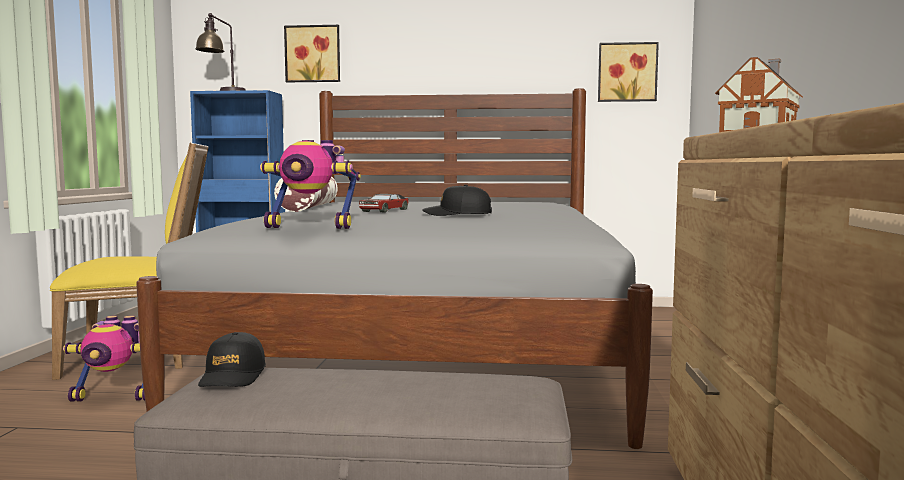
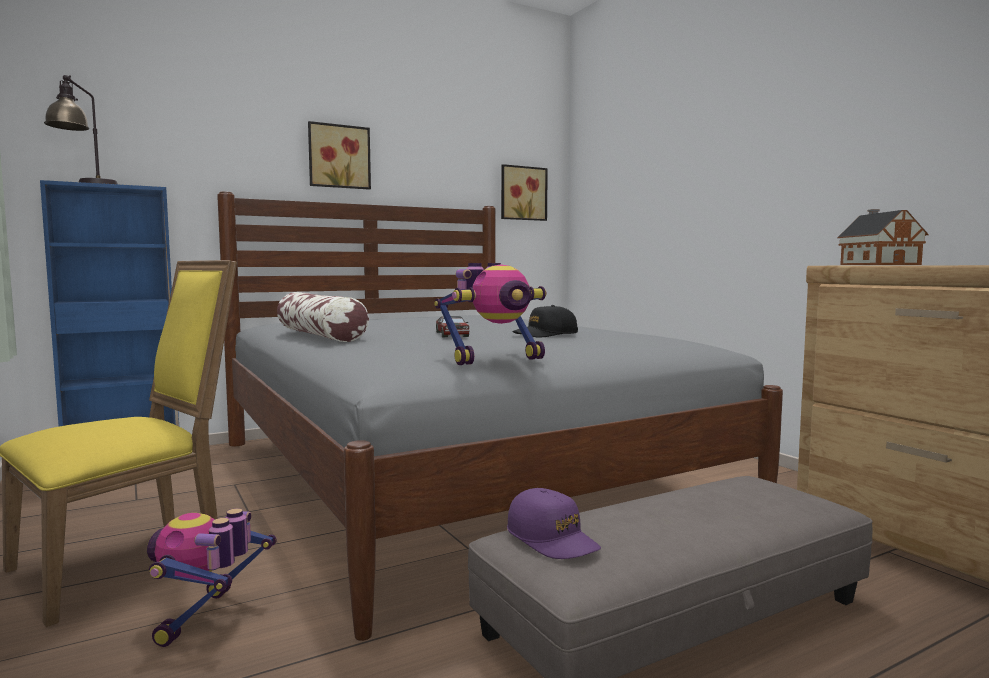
camera: 35 degrees left, 0 degrees up
(115, 396) = (208, 618): toy robot -> toy robot turned 135 degrees clockwise
(233, 376) = (552, 539): black cap -> purple cap
(313, 54) = (202, 145): picture -> picture (338, 157)

